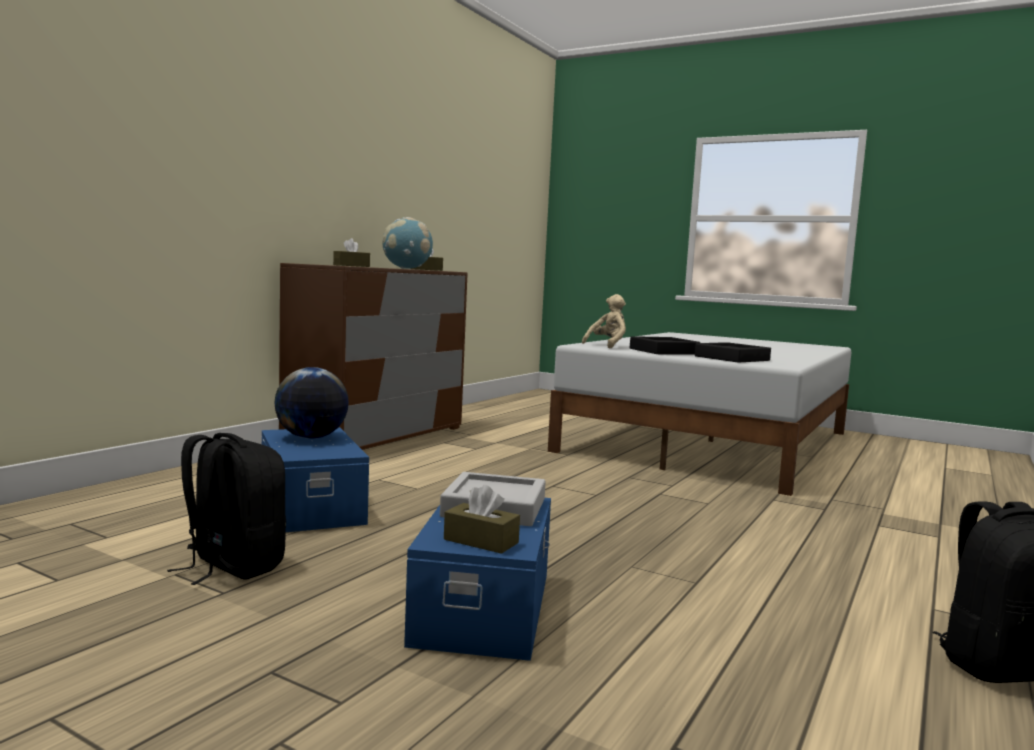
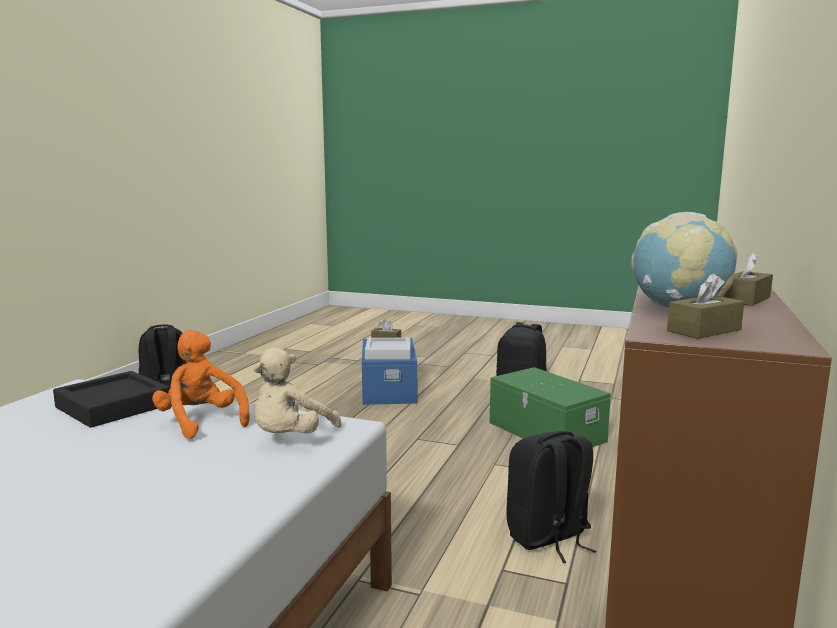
camera: 170 degrees right, 5 degrees up
(311, 438) = (557, 388): globe -> none
(313, 506) = (545, 432): blue storage box -> green storage box
(430, 453) = (548, 538): none -> black backpack
(663, 351) = (201, 422): black tray -> orange plush toy

